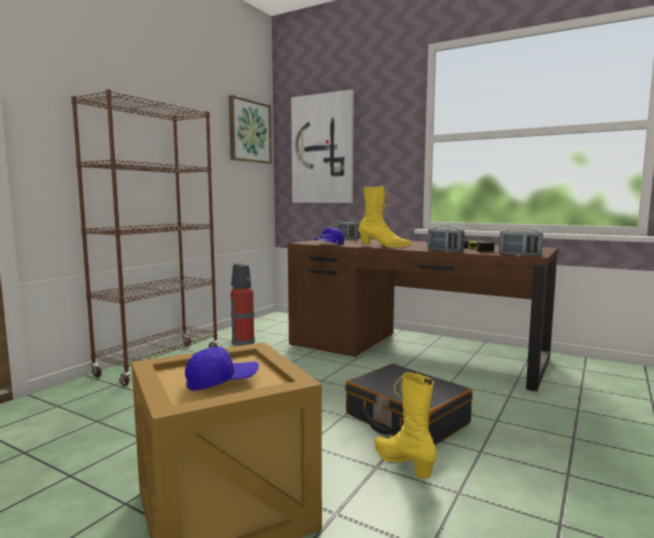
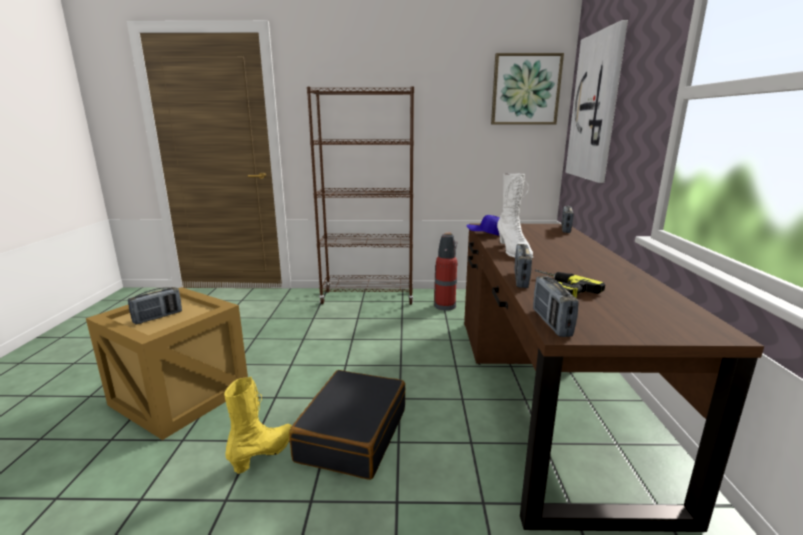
camera: 60 degrees right, 10 degrees up
(222, 382) = (158, 317): blue cap -> radio
(384, 246) = (513, 251): yellow boot -> white boot

